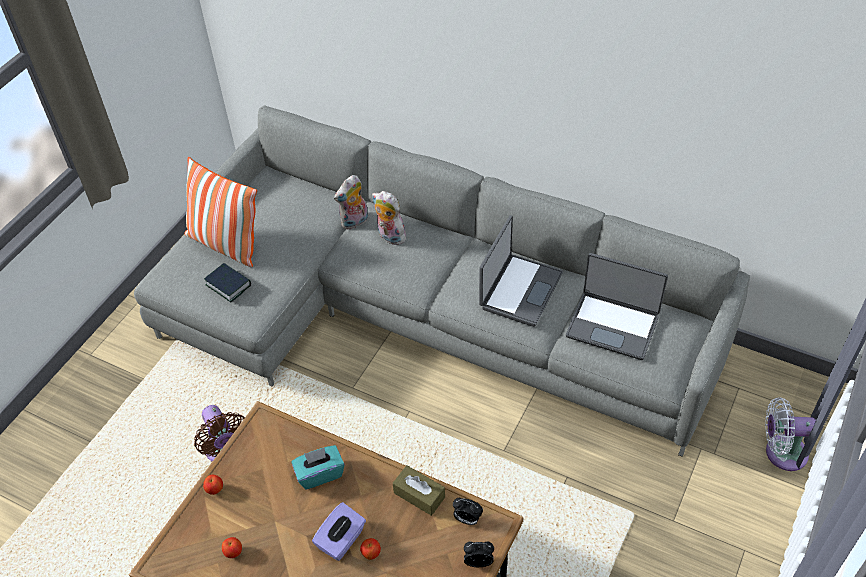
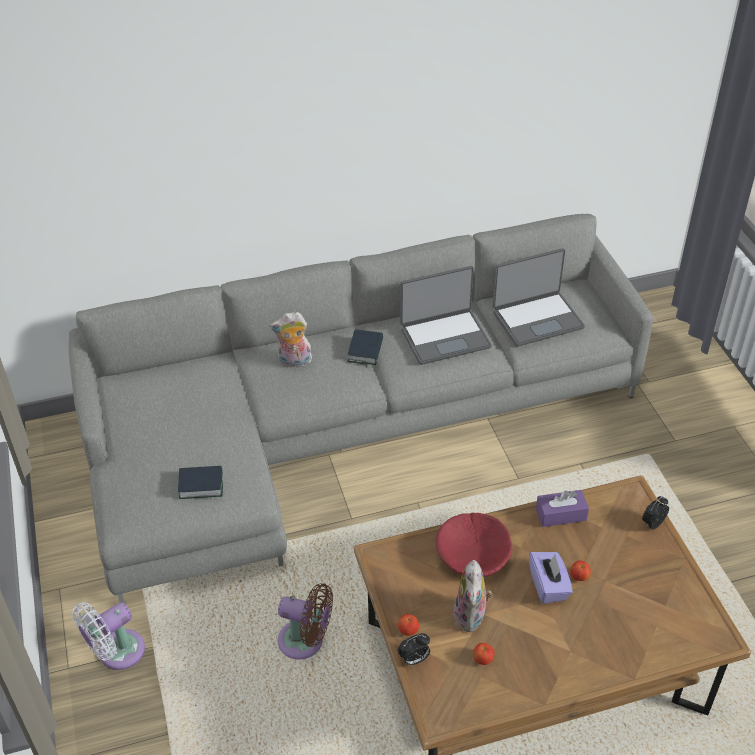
camera: 45 degrees left, 5 degrees down
(225, 244) = (152, 457): pillow -> none
(320, 474) = (472, 556): turquoise tissue box -> red bowl
(355, 222) = (247, 371): plush toy -> plush toy (471, 617)
(419, 495) = (561, 514): brown tissue box -> purple tissue box
(449, 261) = (365, 351): none -> book
(467, 519) = (610, 504): alarm clock -> alarm clock (414, 659)
(519, 290) = (444, 337): laptop -> laptop turned 90 degrees clockwise
(781, 452) = (684, 353): white fan -> white fan (117, 653)

